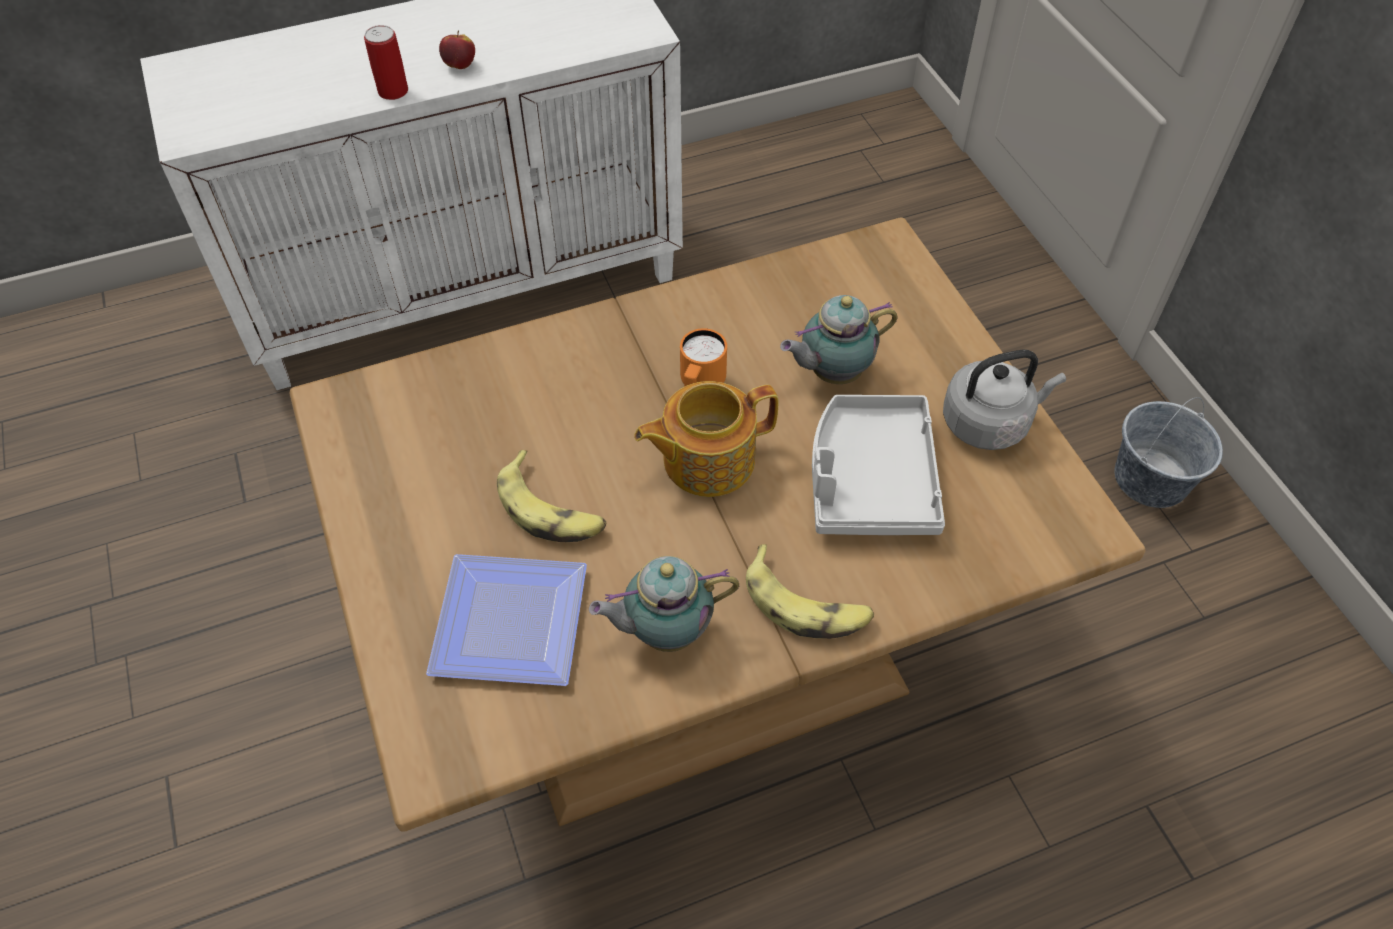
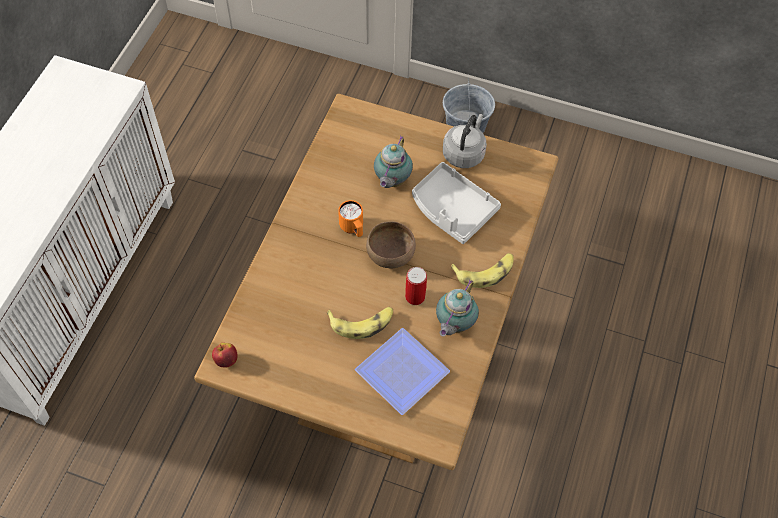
camera: 50 degrees left, 5 degrees up
(393, 91) = (44, 213): can -> can (415, 296)
(460, 65) = (57, 175): apple -> apple (226, 360)
(706, 459) = (390, 253): teapot -> brown bowl

